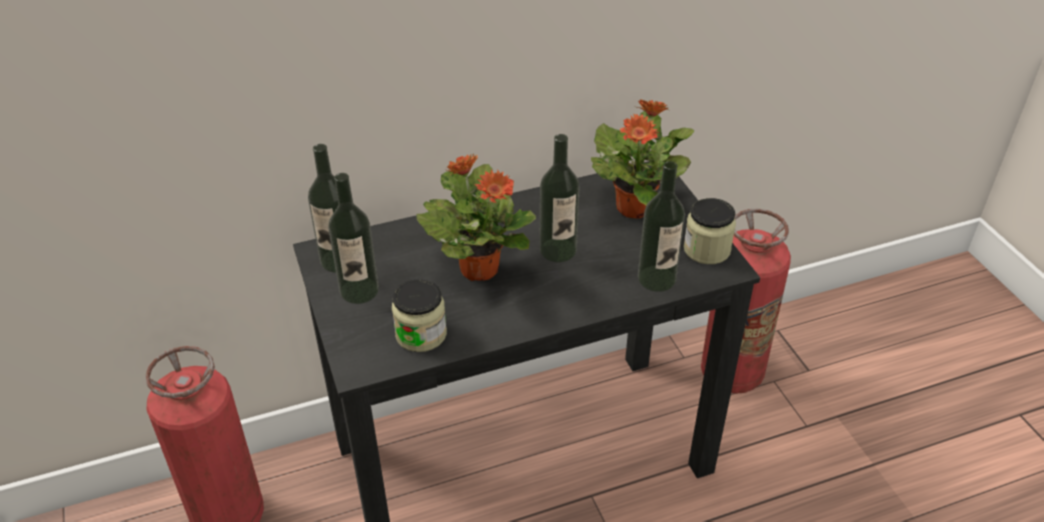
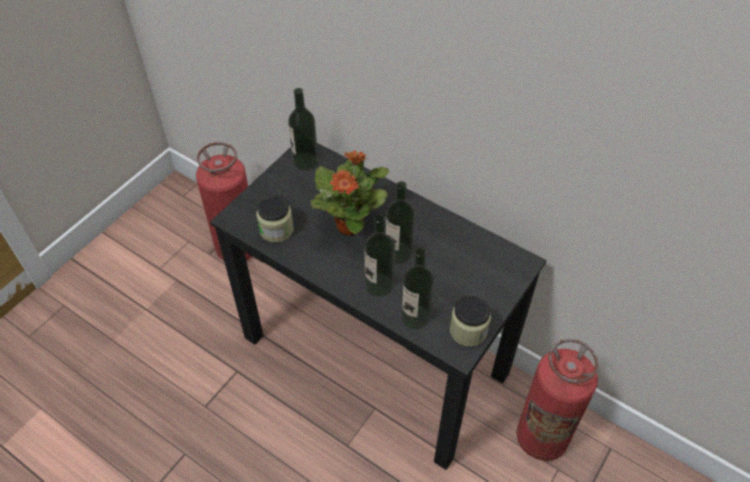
camera: 55 degrees right, 10 degrees up
(359, 290) = (289, 184): bottle -> bottle (379, 285)
(635, 207) = (476, 270): potted plant -> none

